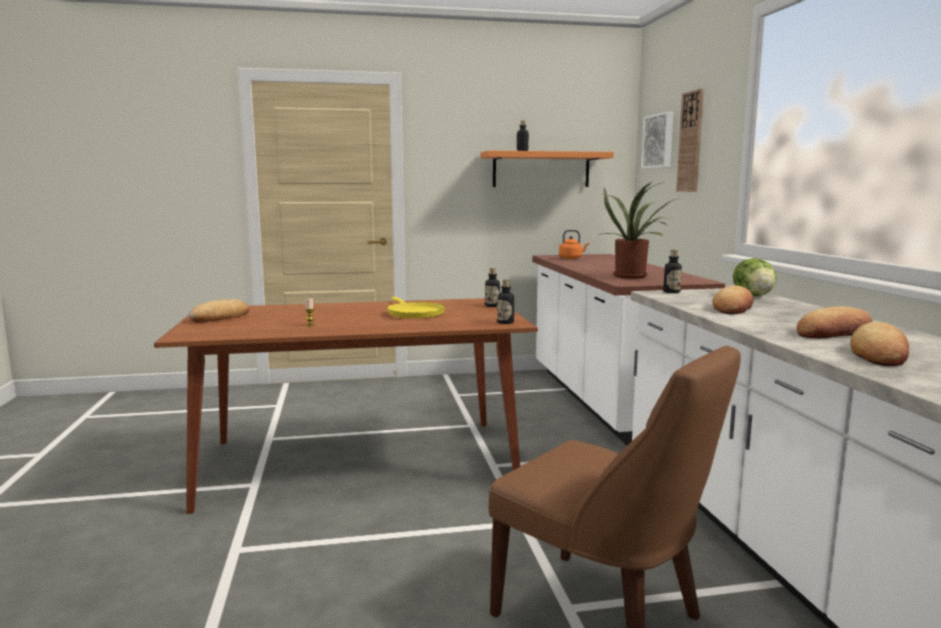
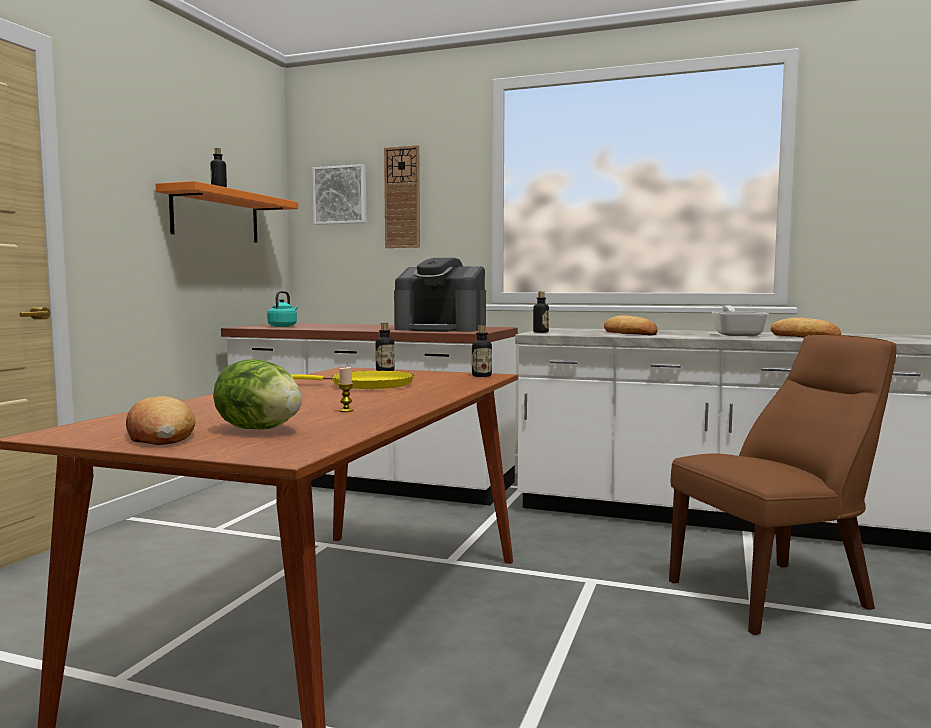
camera: 60 degrees left, 5 degrees down
(571, 258) = (283, 326): orange kettle -> turquoise kettle
(633, 276) = (441, 329): potted plant -> coffee machine
(754, 296) = (586, 329): lettuce -> lettuce (259, 429)
(834, 332) = (737, 334): bread -> frying pan

